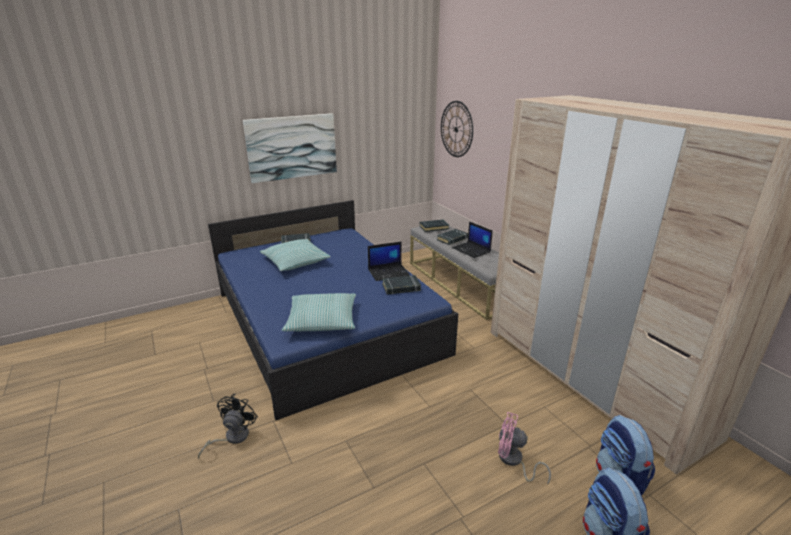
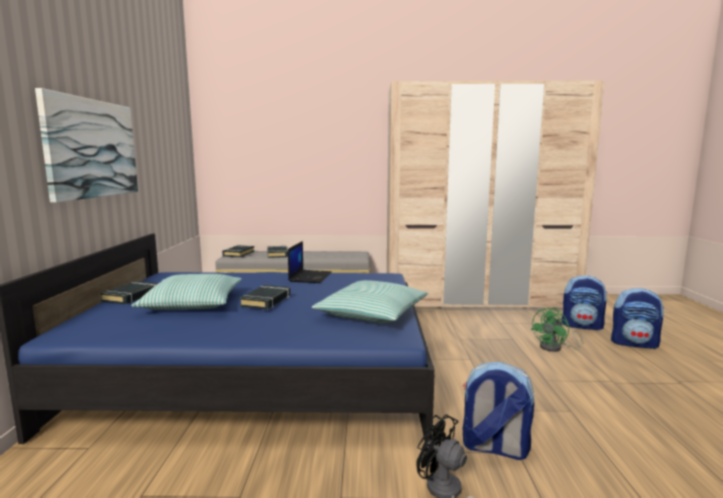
camera: 60 degrees left, 15 degrees down
(291, 449) = (494, 448): none -> backpack
(401, 287) = (351, 278): black book -> black book (266, 301)
(456, 129) = (235, 143): wall clock -> none
(471, 250) = (312, 254): laptop -> none
(513, 461) = (555, 348): pink fan -> green fan

